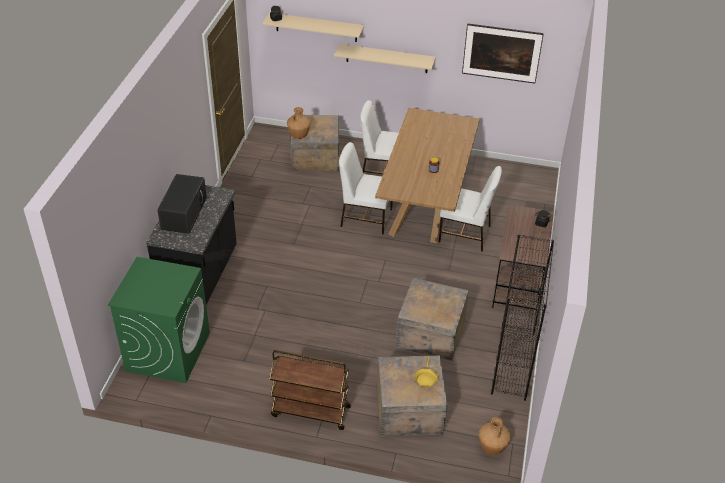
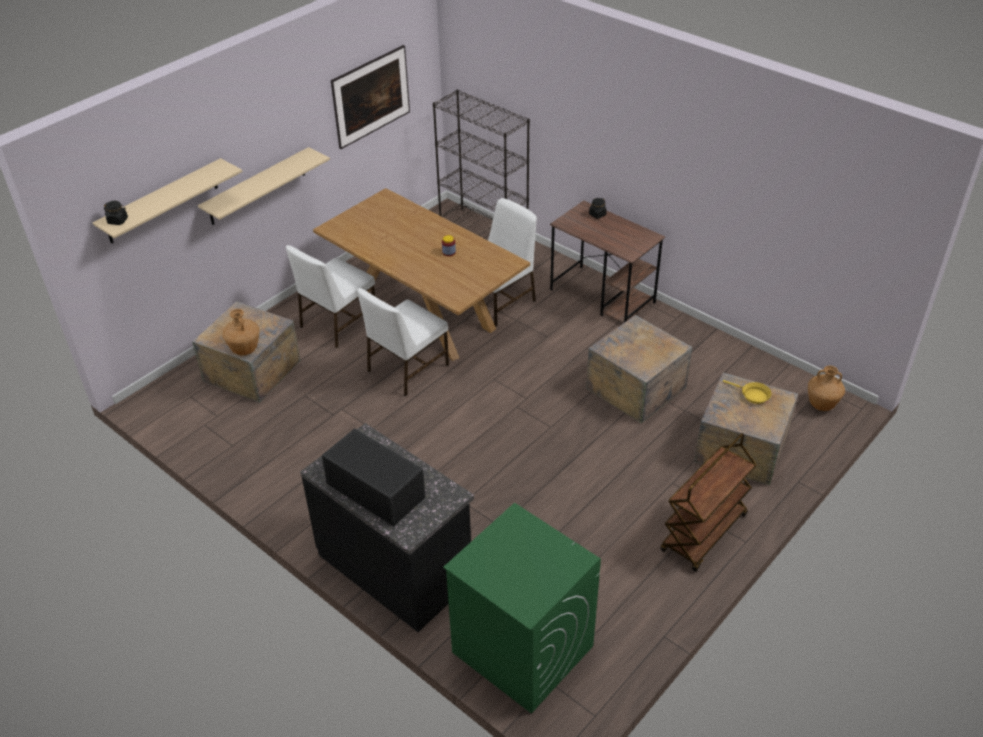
camera: 60 degrees left, 0 degrees up
(513, 364) = (714, 345): black bookcase -> black bookcase (484, 232)

